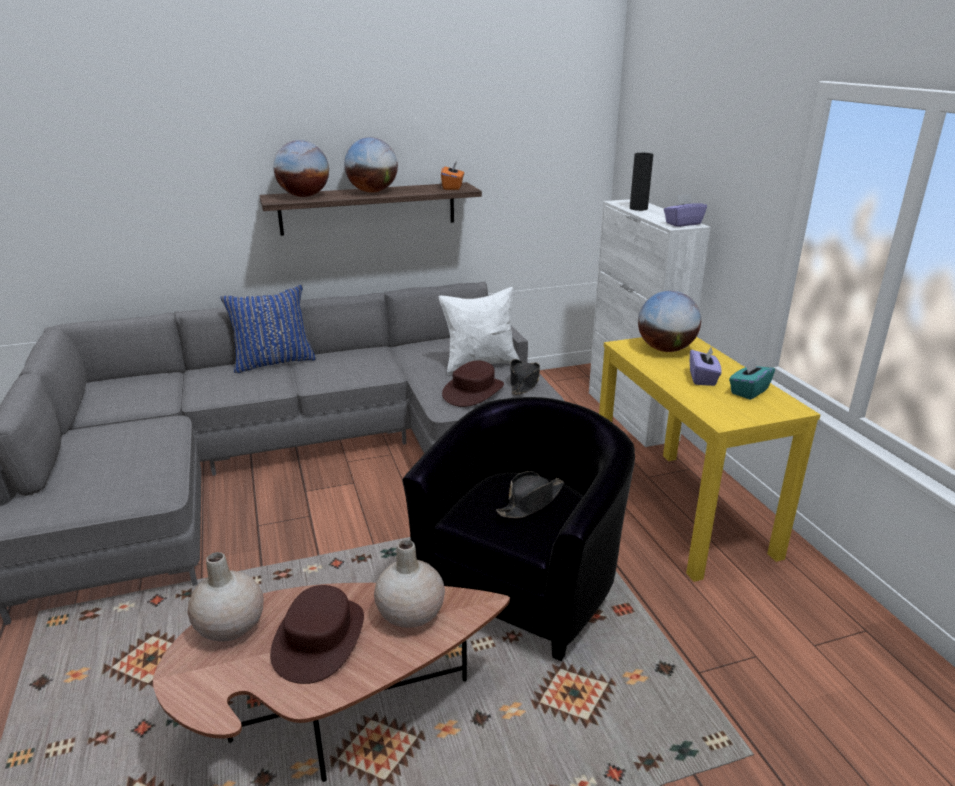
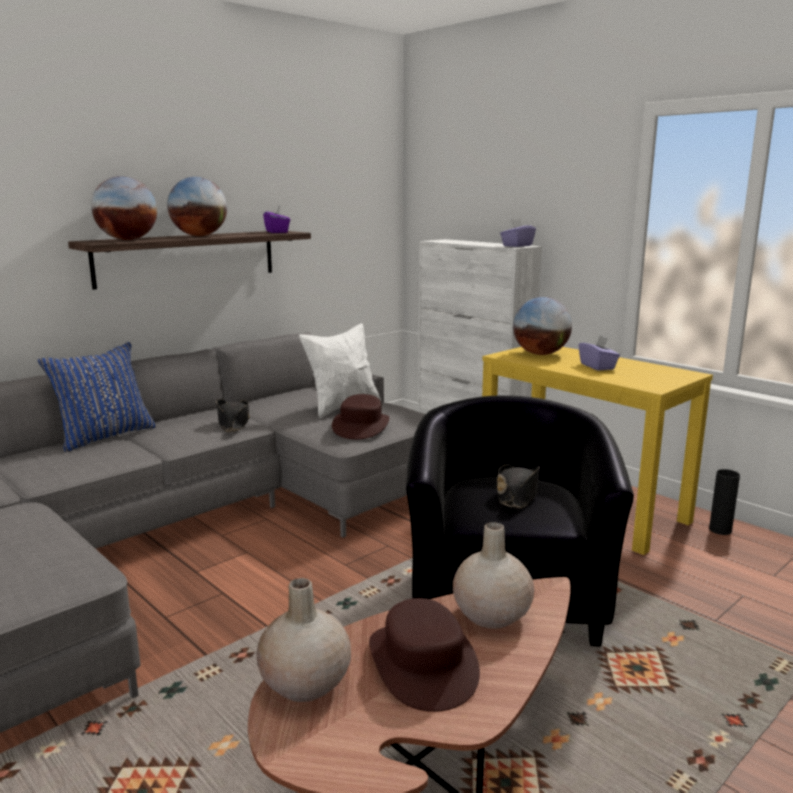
camera: 25 degrees left, 10 degrees down
(453, 187) = (277, 232): orange tissue box -> purple tissue box
(524, 383) = (402, 413): black hat -> black hat (233, 423)
(638, 208) = (460, 242): black vase -> black vase (720, 530)
(748, 391) = (643, 369): turquoise tissue box -> none

